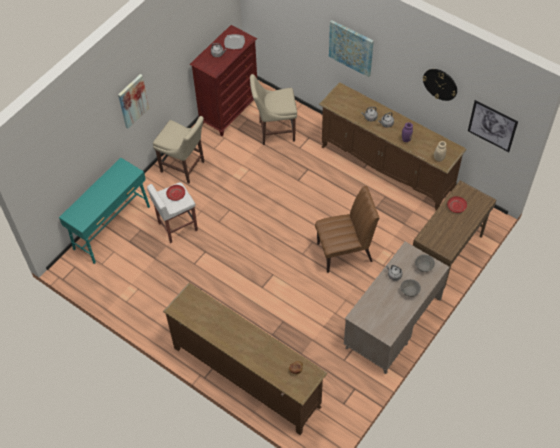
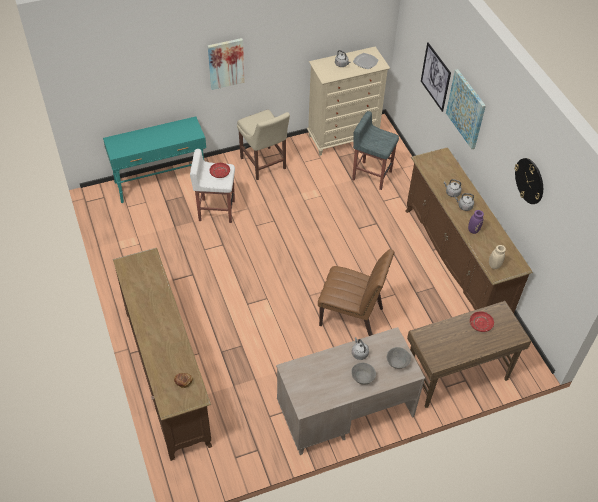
camera: 30 degrees right, 5 degrees down
(229, 111) = (343, 138): red dresser -> beige dresser
(274, 131) = (371, 175): beige chair -> grey stool
(492, 126) = (564, 253): picture -> picture (435, 77)

